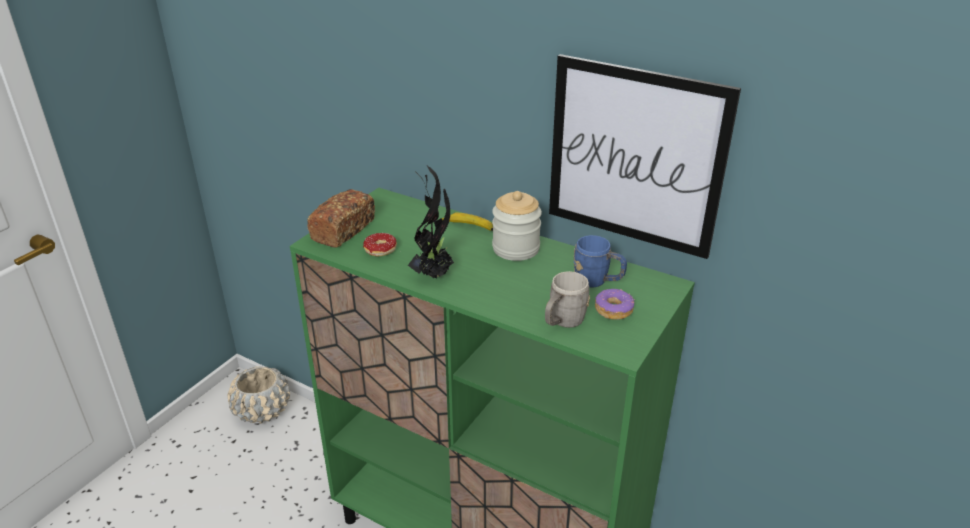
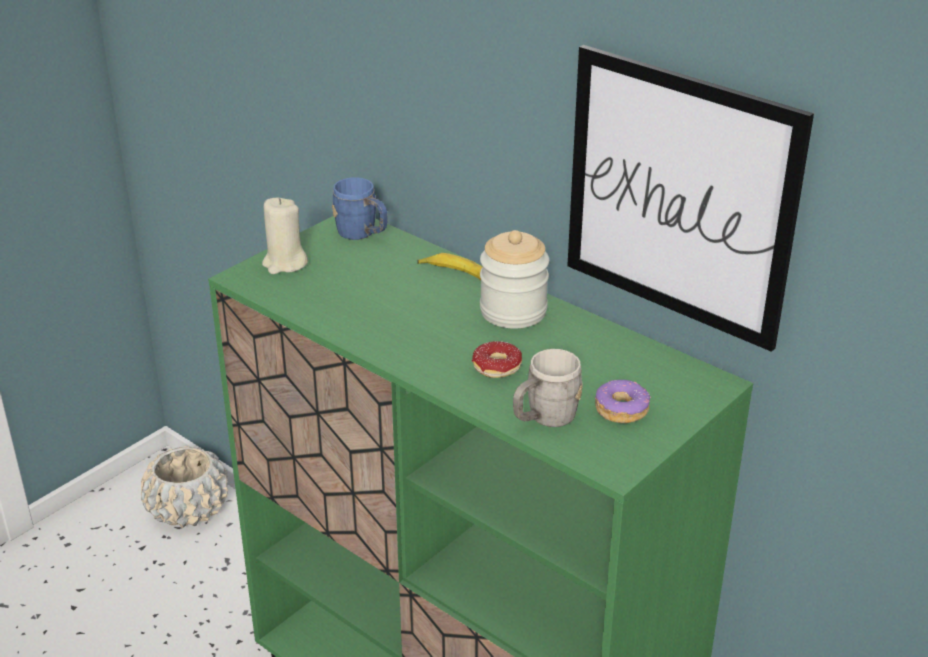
camera: 10 degrees right, 0 degrees up
(343, 230) = (285, 263): bread -> beige candle
(381, 253) = (327, 300): donut -> donut (498, 373)
(434, 274) = (389, 336): potted plant -> none
(597, 281) = (612, 368): blue mug -> blue mug (362, 234)

